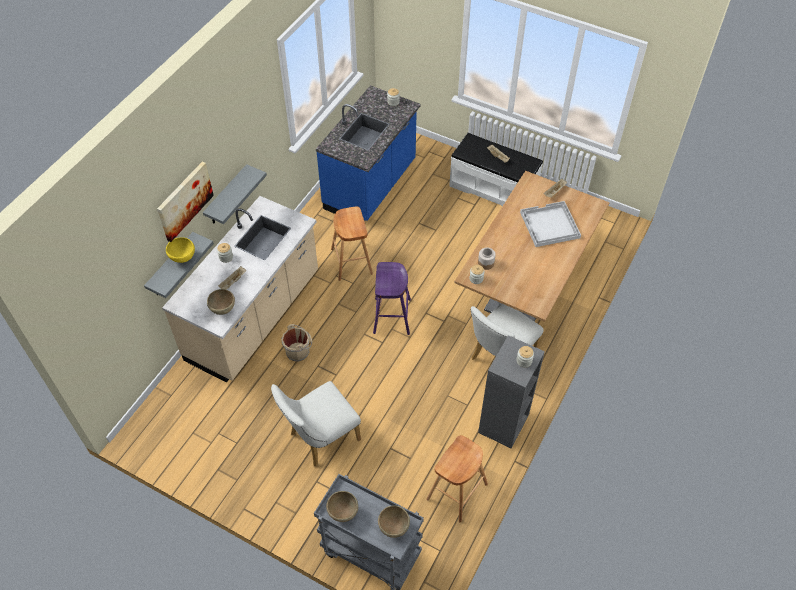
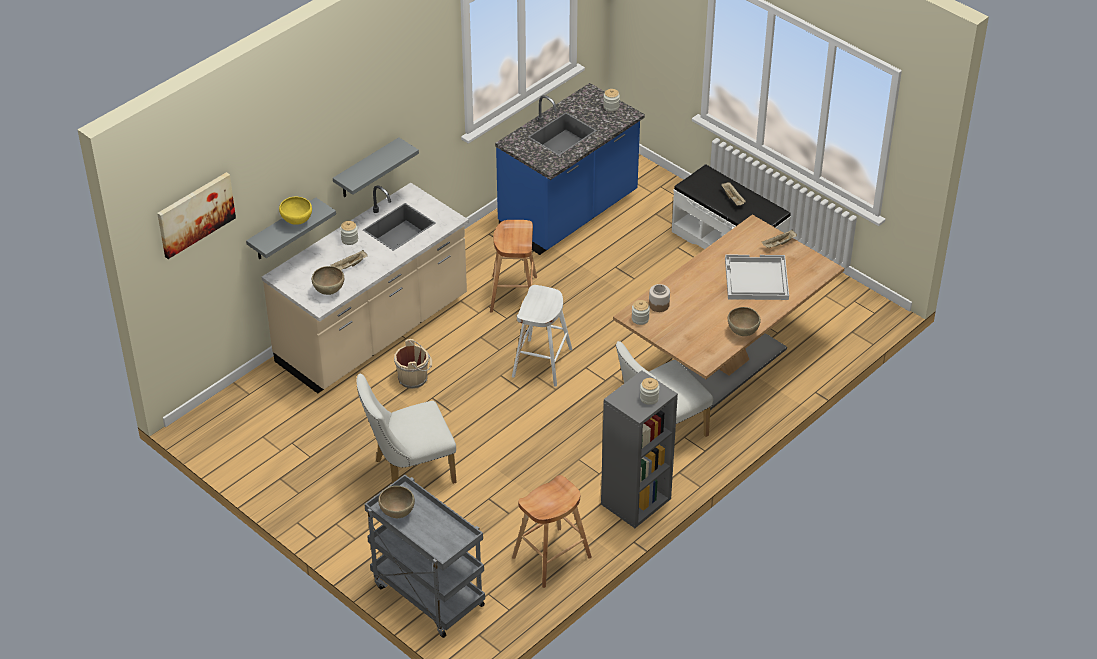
camera: 15 degrees right, 10 degrees down
(184, 201) = (312, 155): picture -> picture (195, 214)
(392, 316) = (542, 362): purple stool -> white stool
(393, 527) = (447, 537): brown bowl -> brown bowl (742, 332)

